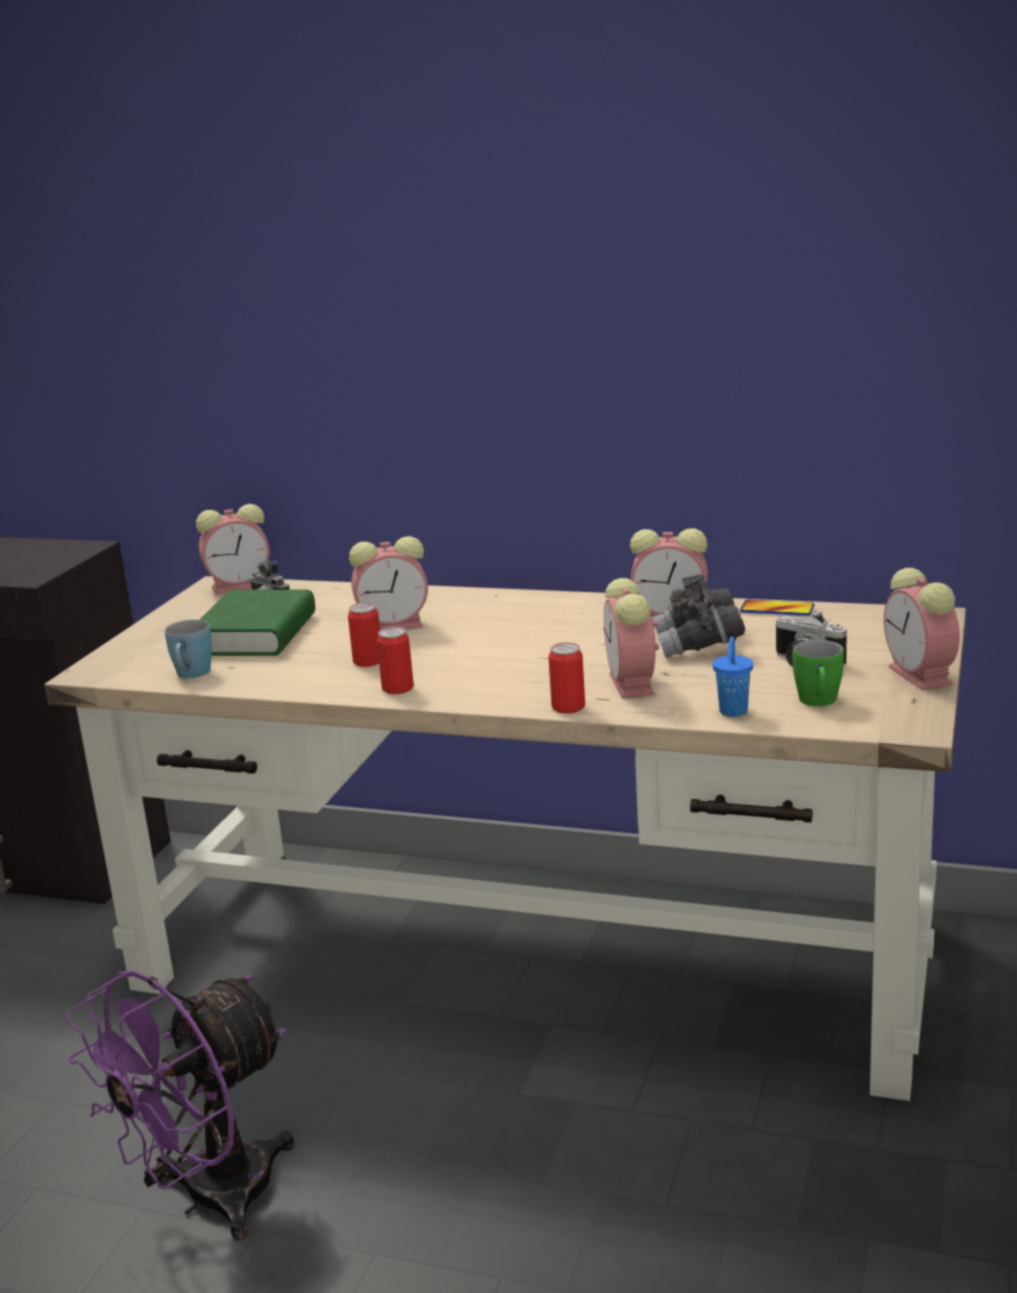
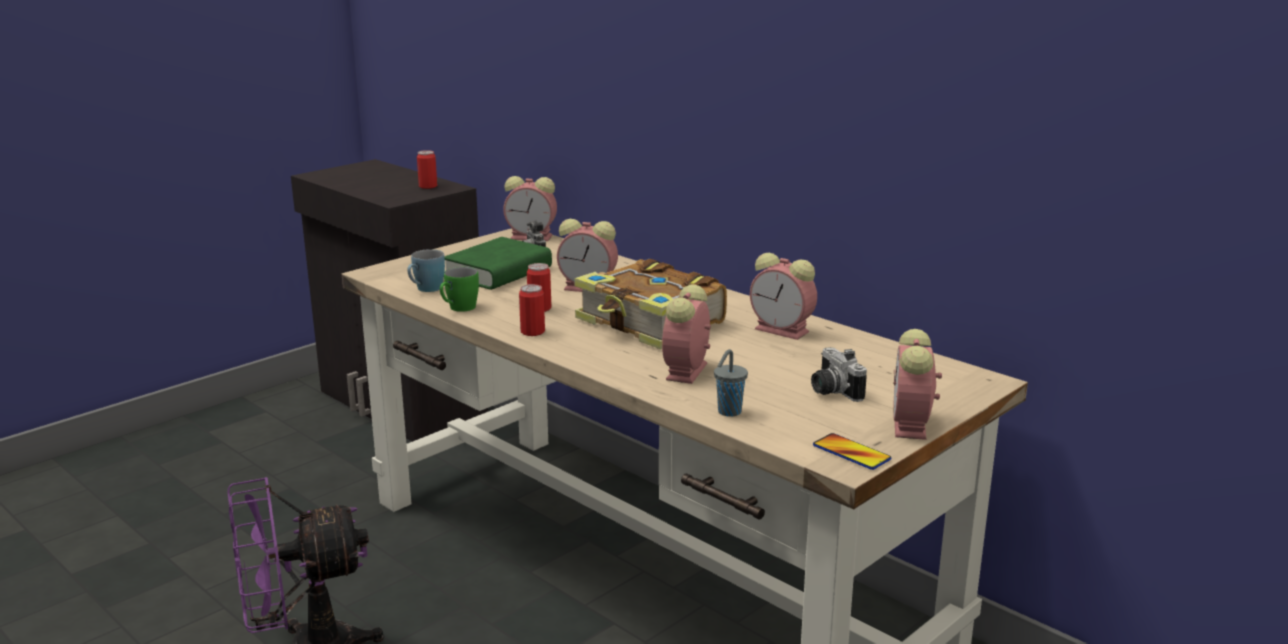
camera: 25 degrees right, 0 degrees up
(520, 645) = (650, 323): none -> book
(568, 707) = (621, 376): can -> can (428, 186)
(699, 645) = (774, 356): grey binoculars -> none
(733, 712) = (728, 412): blue cup -> grey cup
(777, 609) = (870, 344): phone -> phone (851, 453)
(819, 703) = (801, 423): green mug -> green mug (458, 309)

